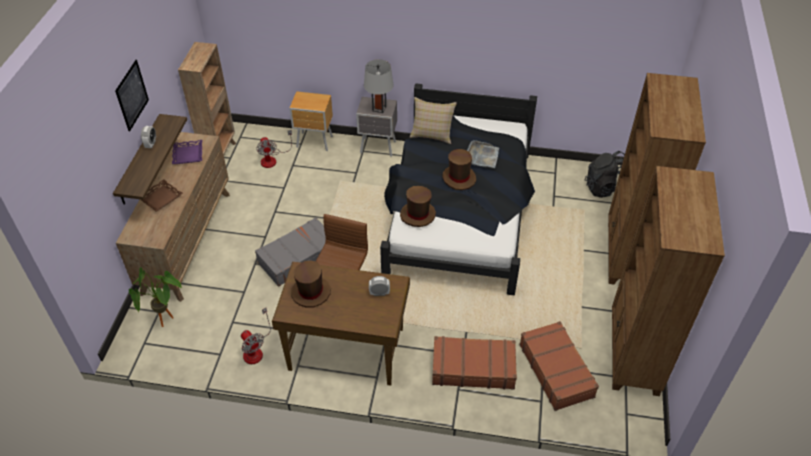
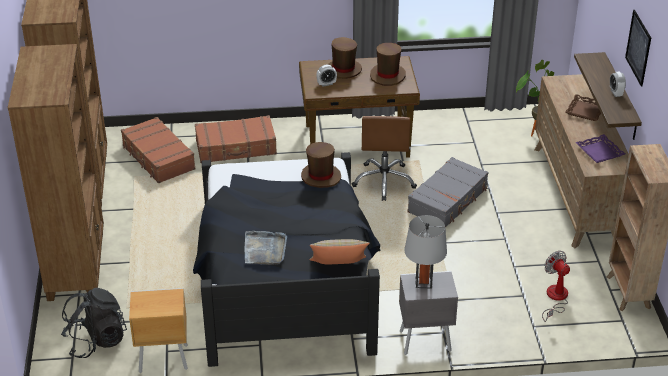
camera: 165 degrees right, 10 degrees down
(255, 349) = (438, 128): fan -> none
(315, 142) = (515, 332): brown nightstand -> brown nightstand (162, 358)
(459, 178) = (286, 218): brown hat -> brown hat (343, 70)

